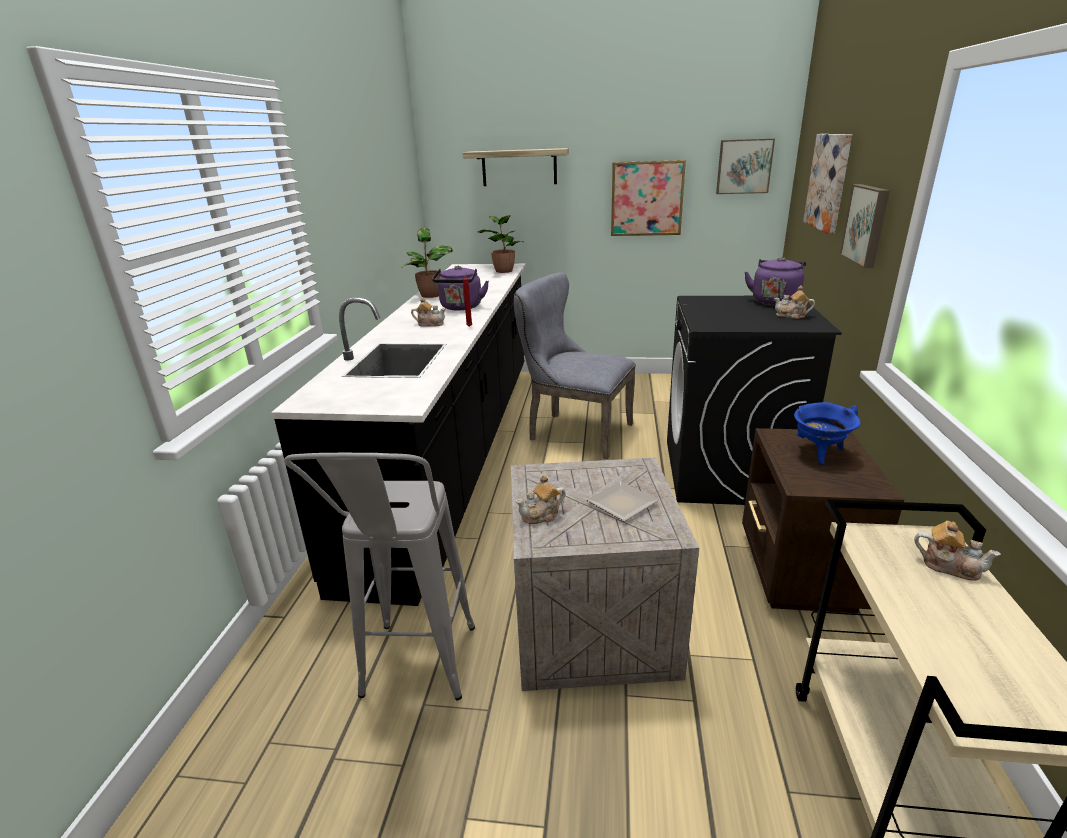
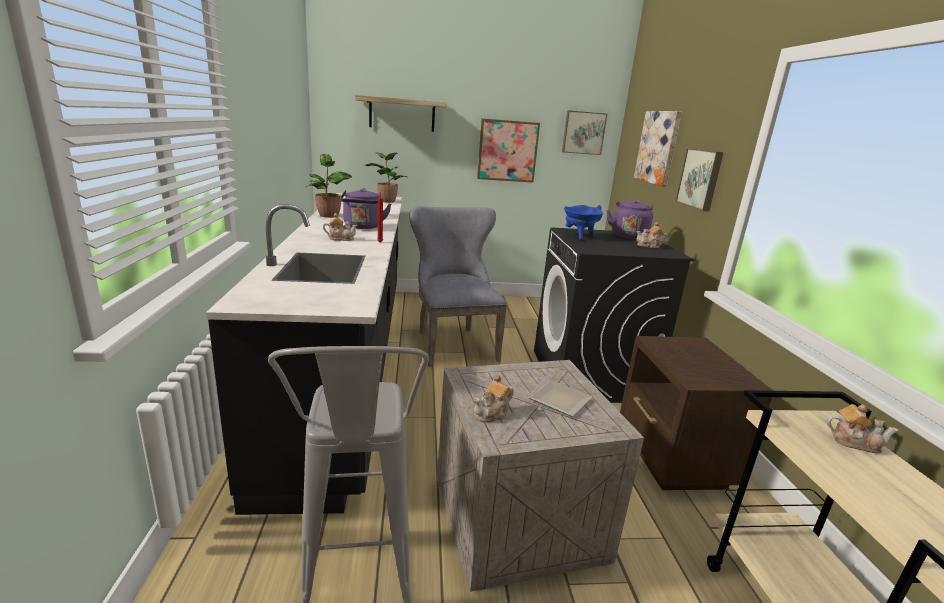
camera: 15 degrees left, 5 degrees down
(573, 432) = (452, 343): grey chair -> grey chair turned 60 degrees clockwise
(819, 453) = (694, 355): blue cooking pot -> blue cooking pot (579, 236)

